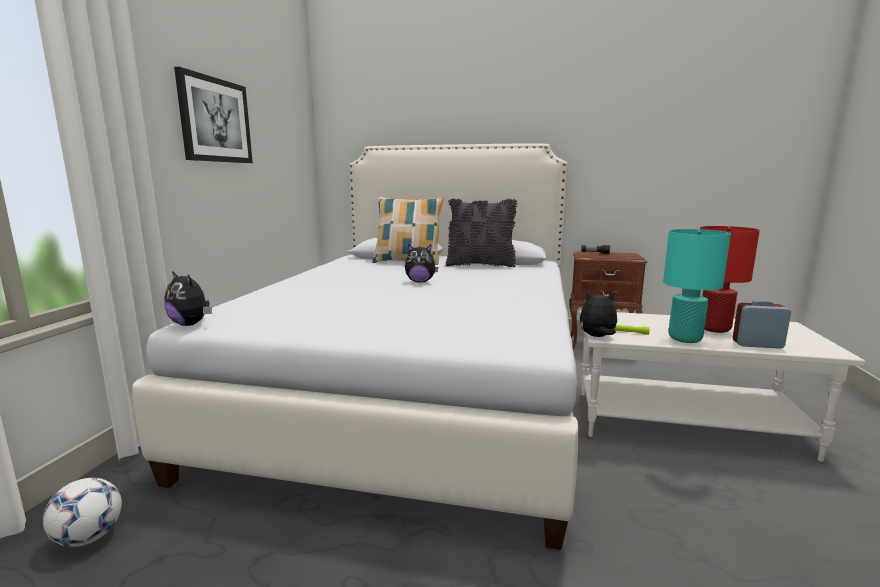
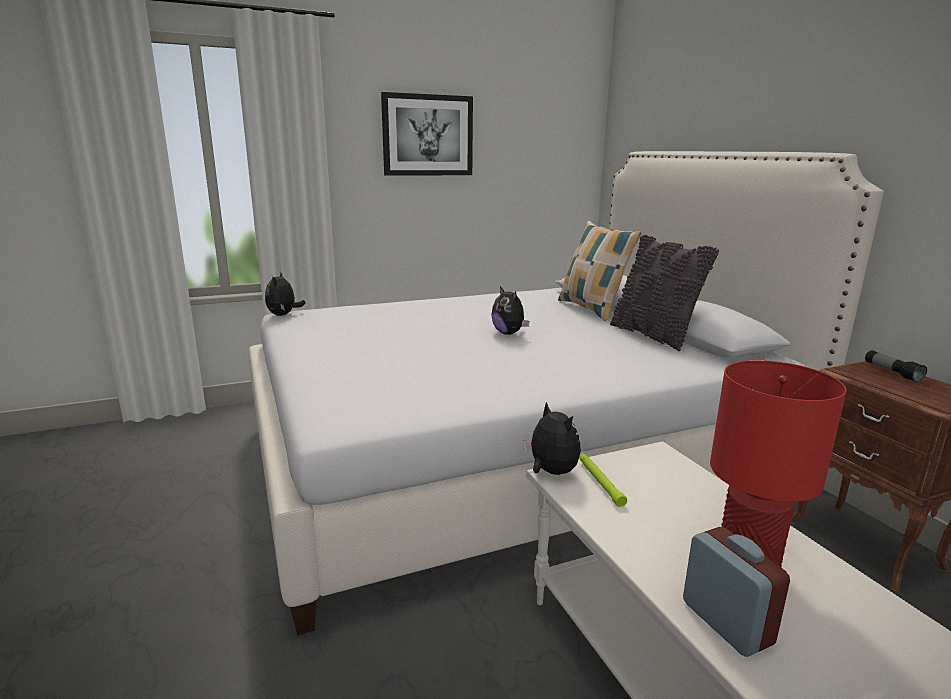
camera: 55 degrees right, 5 degrees up
(89, 537) = (206, 433): football -> none
(684, 340) = (636, 541): turquoise table lamp -> none

